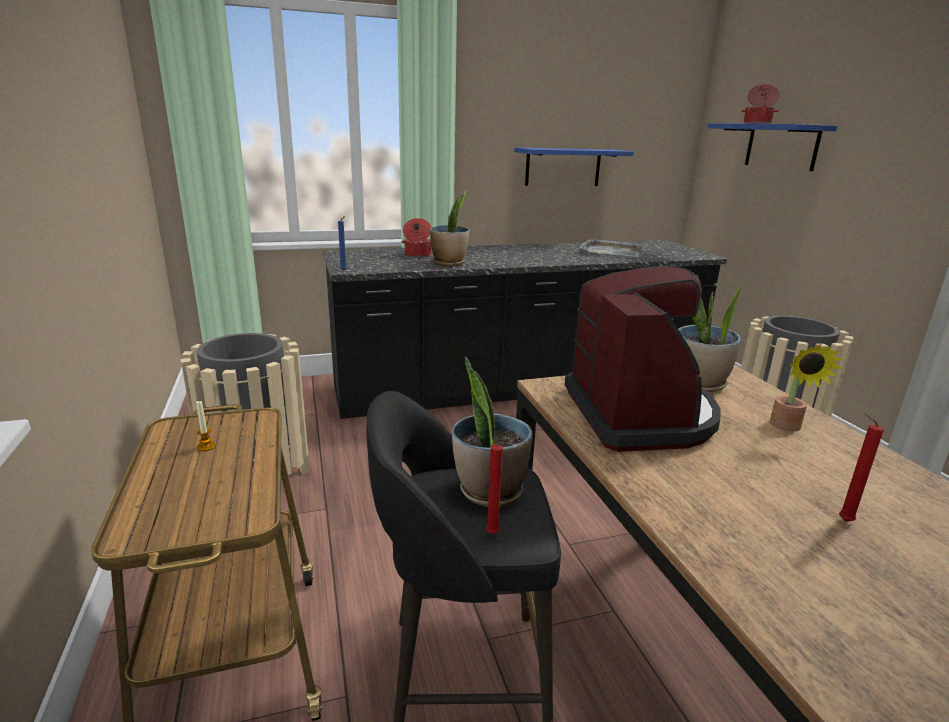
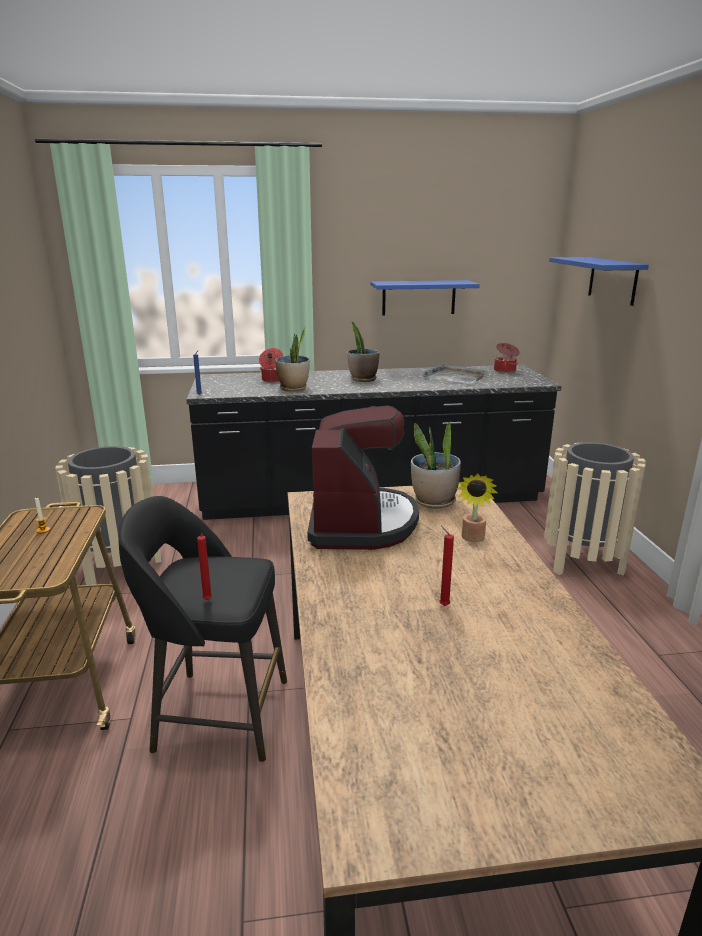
camera: 10 degrees right, 0 degrees up
(489, 491) = (224, 572): potted plant -> potted plant (362, 379)
(757, 123) = (587, 259): cooking pot -> cooking pot (505, 370)

